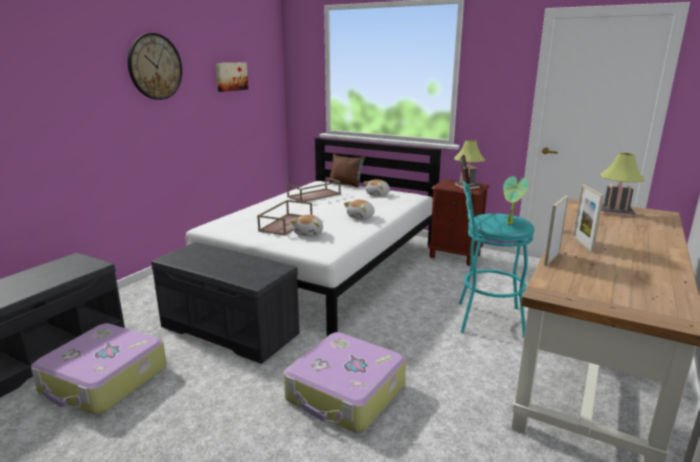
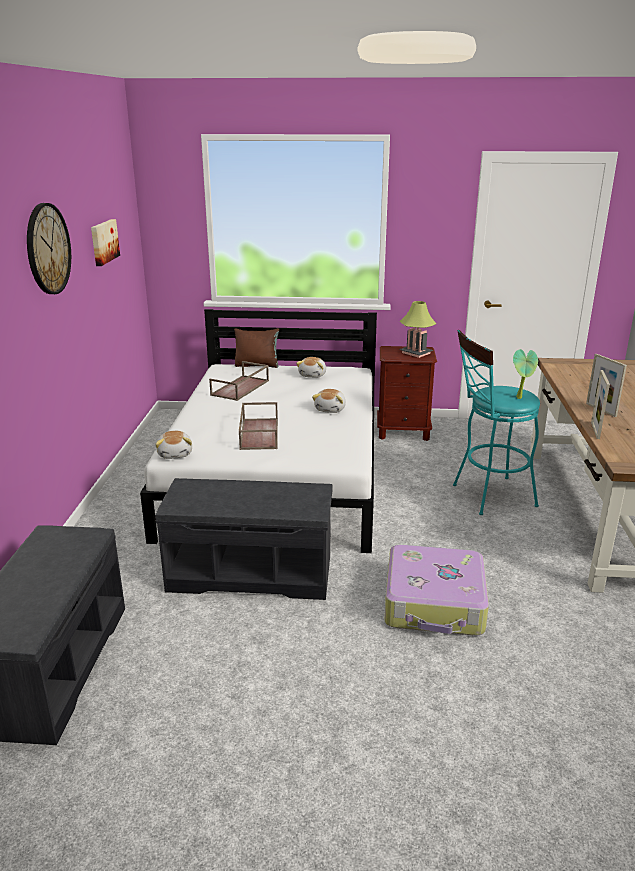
camera: 25 degrees left, 5 degrees up
(104, 380) = (172, 669): suitcase -> none
(309, 234) = (301, 441): plush toy -> plush toy (175, 454)
(615, 212) = (589, 368): table lamp -> none

